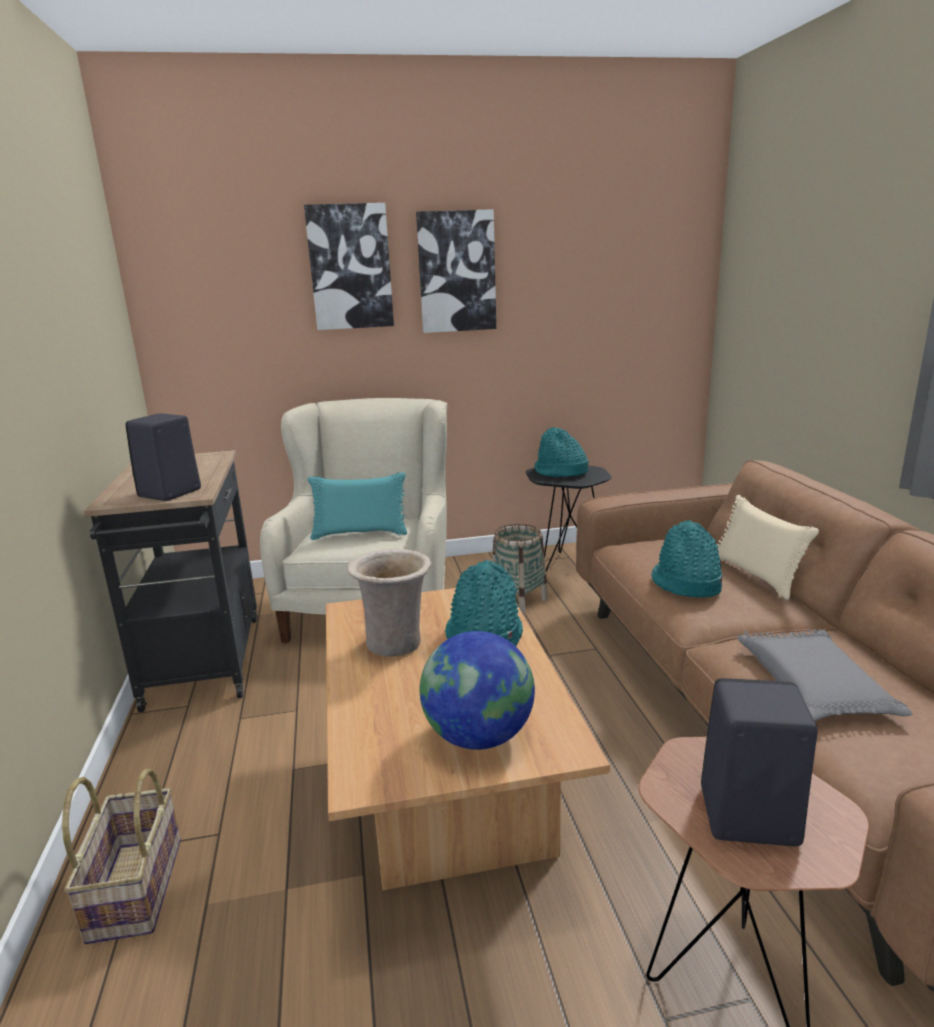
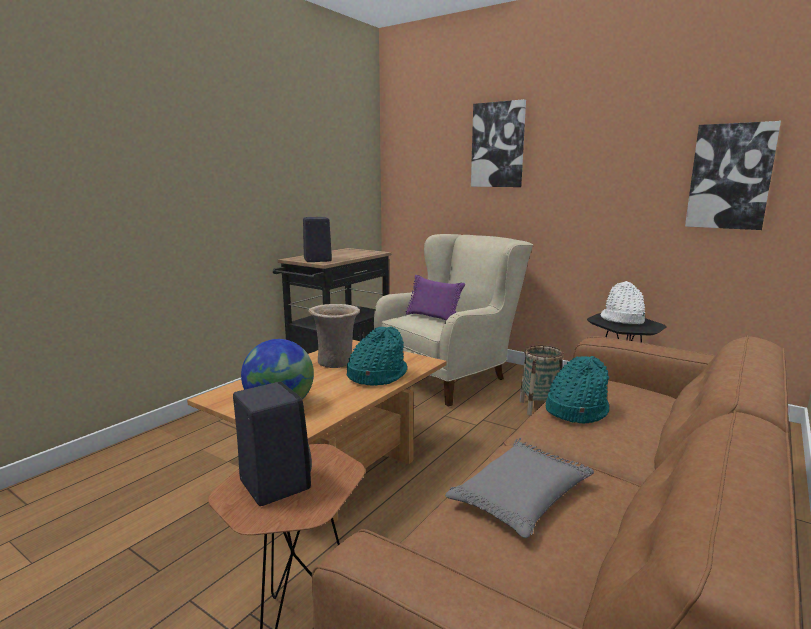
camera: 45 degrees right, 5 degrees down
(134, 888) = (195, 431): basket -> none
(360, 534) = (433, 318): turquoise pillow -> purple pillow
(456, 272) = (572, 149): picture -> picture (730, 176)
(560, 472) = (622, 320): turquoise hat -> white hat
(757, 576) = (655, 432): beige pillow -> none

